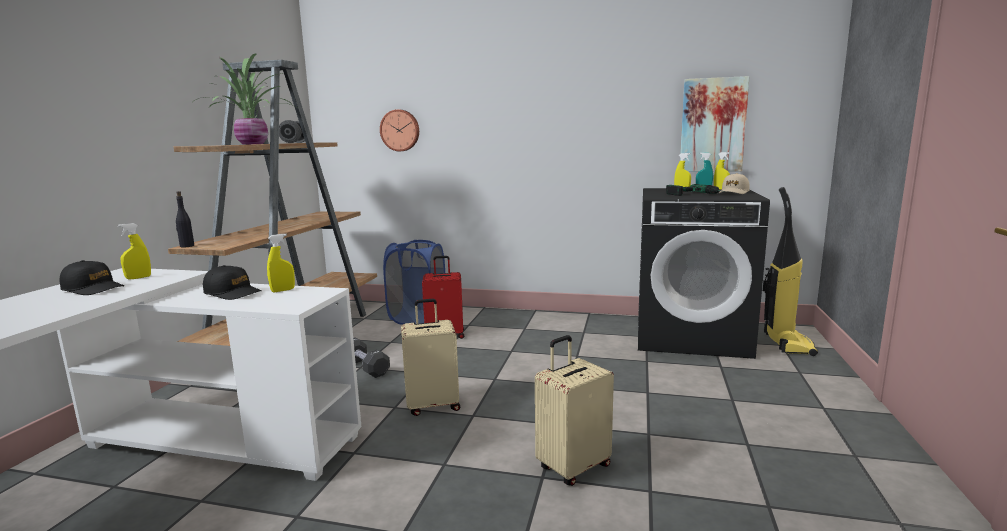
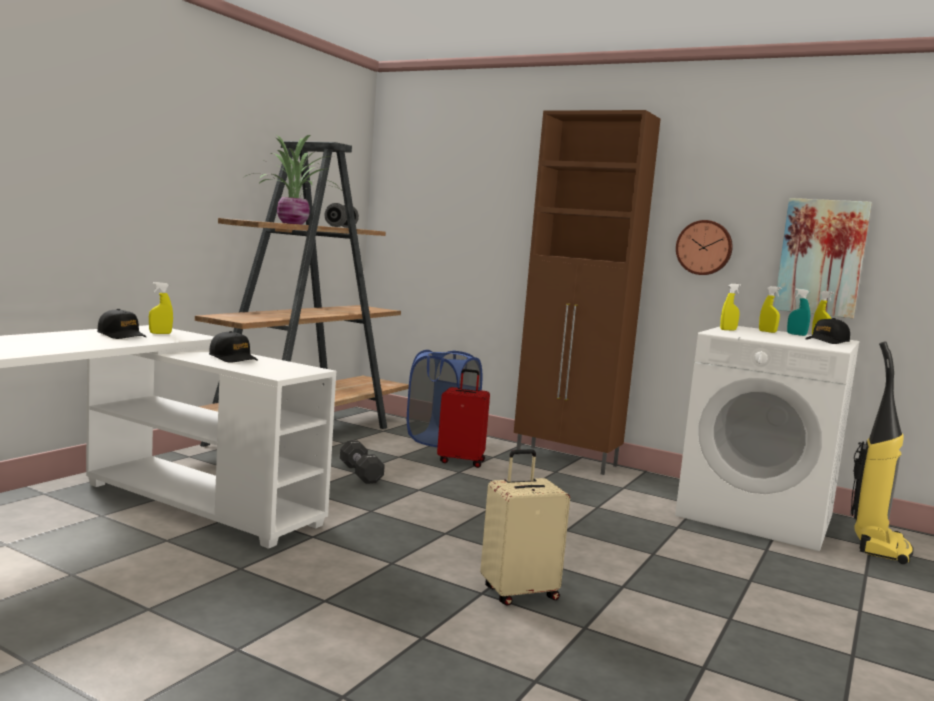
camera: 15 degrees right, 5 degrees down
(187, 246) = (212, 315): black bottle -> none
(283, 290) = (277, 363): yellow spray bottle -> yellow spray bottle (728, 330)
(400, 130) = (458, 225): wall clock -> wall clock (704, 247)
(433, 405) = (410, 517): beige suitcase -> none
(527, 316) = (567, 460): none -> brown cabinet
(691, 336) = (757, 515): black washing machine -> white washing machine
(696, 194) = (773, 337): power drill -> none
(734, 192) = (827, 341): beige cap -> black cap

